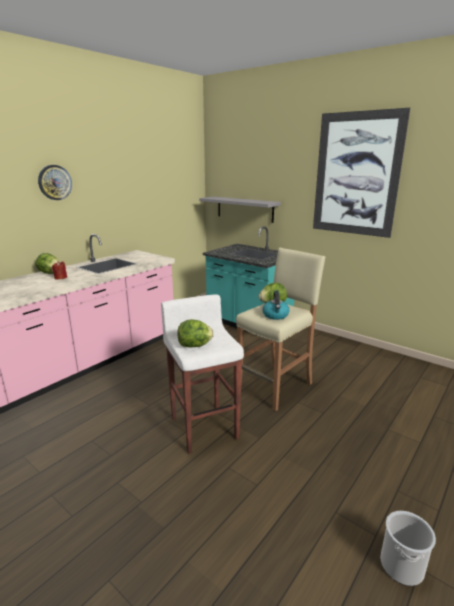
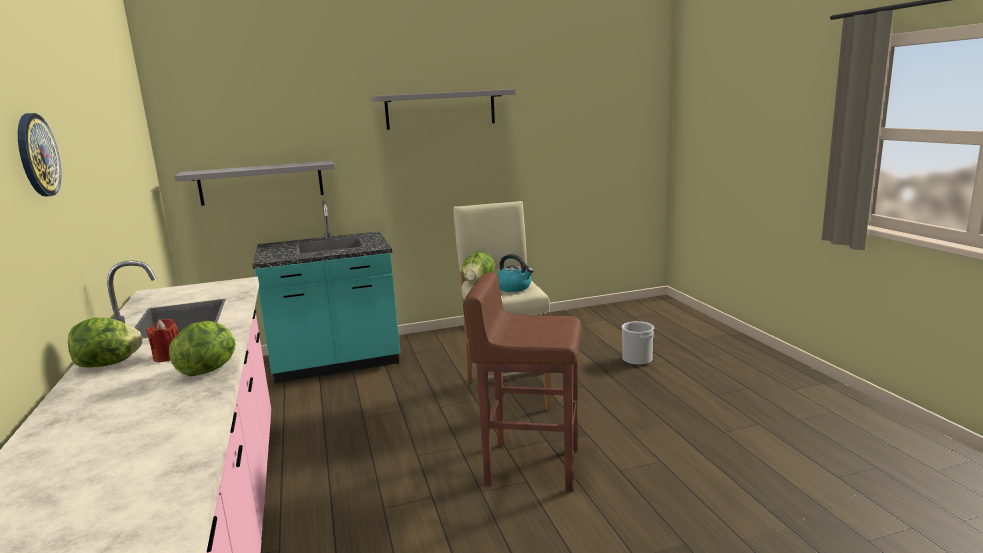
camera: 55 degrees left, 5 degrees down
(195, 346) = (543, 335): lettuce -> lettuce (209, 370)
(204, 427) = (531, 465): white stool -> brown stool
(356, 175) = (440, 109): picture -> grey shelf
(402, 566) = (794, 425): bucket -> bucket (637, 359)

